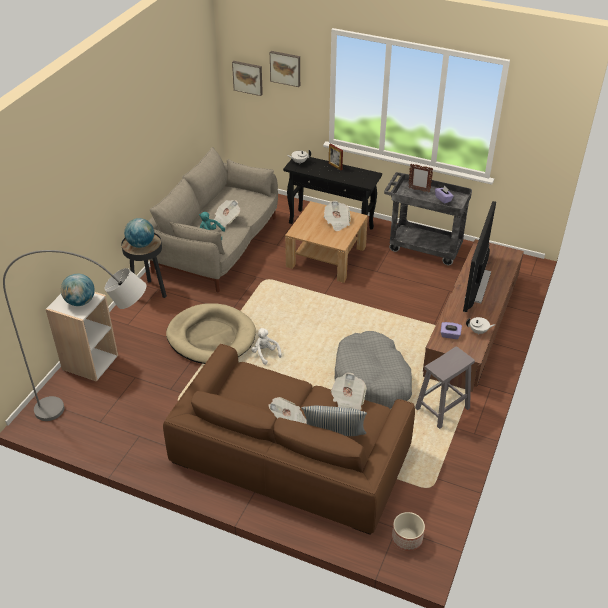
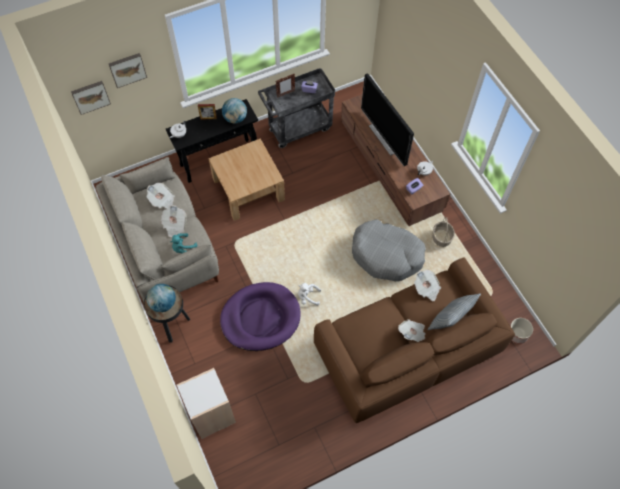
camera: 50 degrees left, 20 degrees up
(80, 302) = (205, 390): globe -> globe (235, 118)
(104, 410) = (270, 435): grey floor lamp -> none
(211, 337) = (260, 318): beige dog bed -> purple dog bed
(337, 222) = (249, 161): newspaper -> newspaper (162, 200)
(442, 409) = (441, 238): grey stool -> basket

